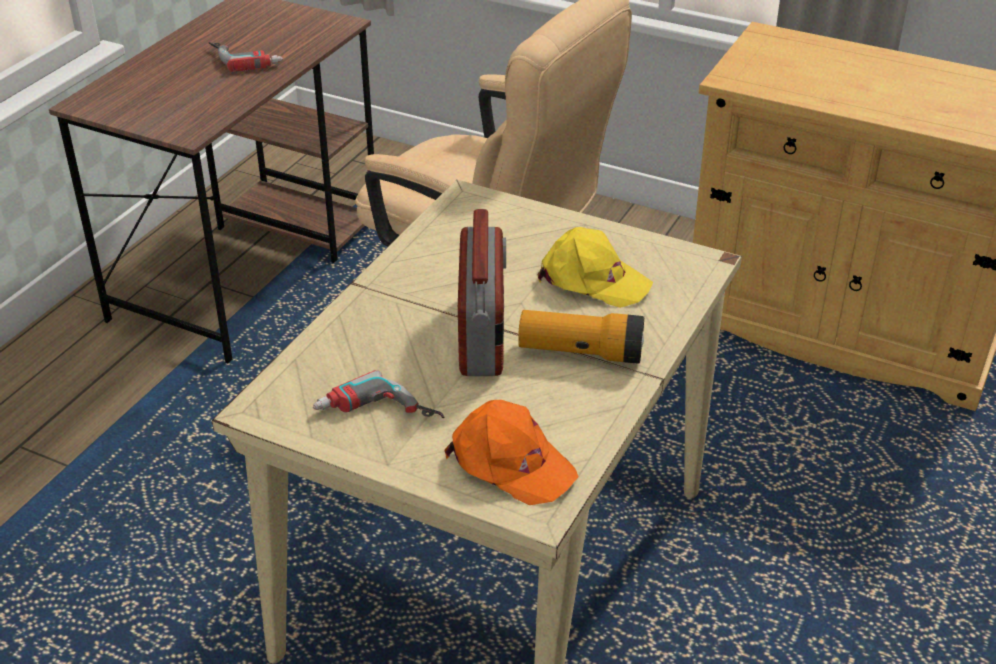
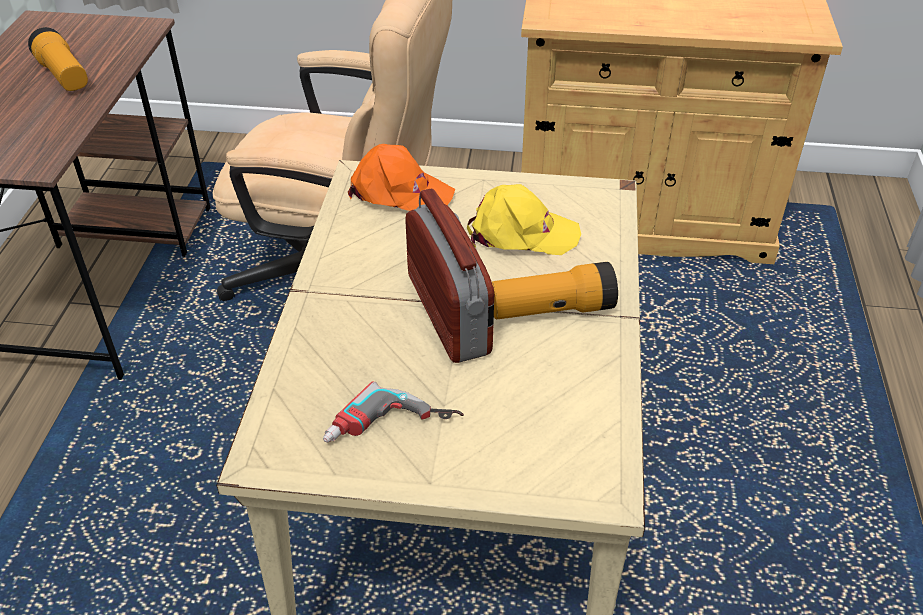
camera: 20 degrees left, 5 degrees up
(246, 57) = (64, 76): power drill -> flashlight
(510, 463) = (550, 446): orange cap -> orange cap (399, 192)

